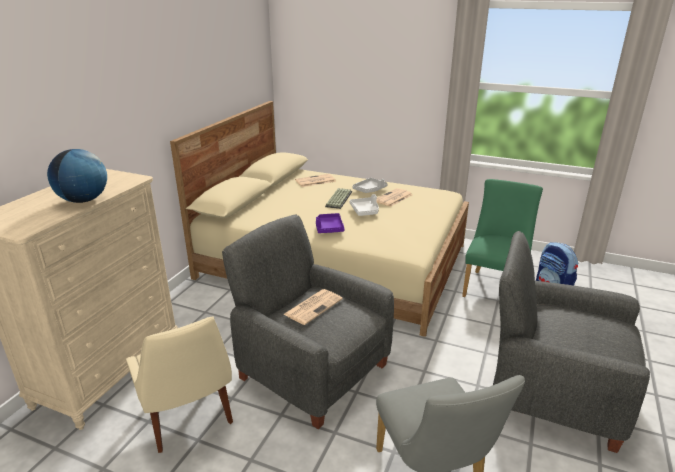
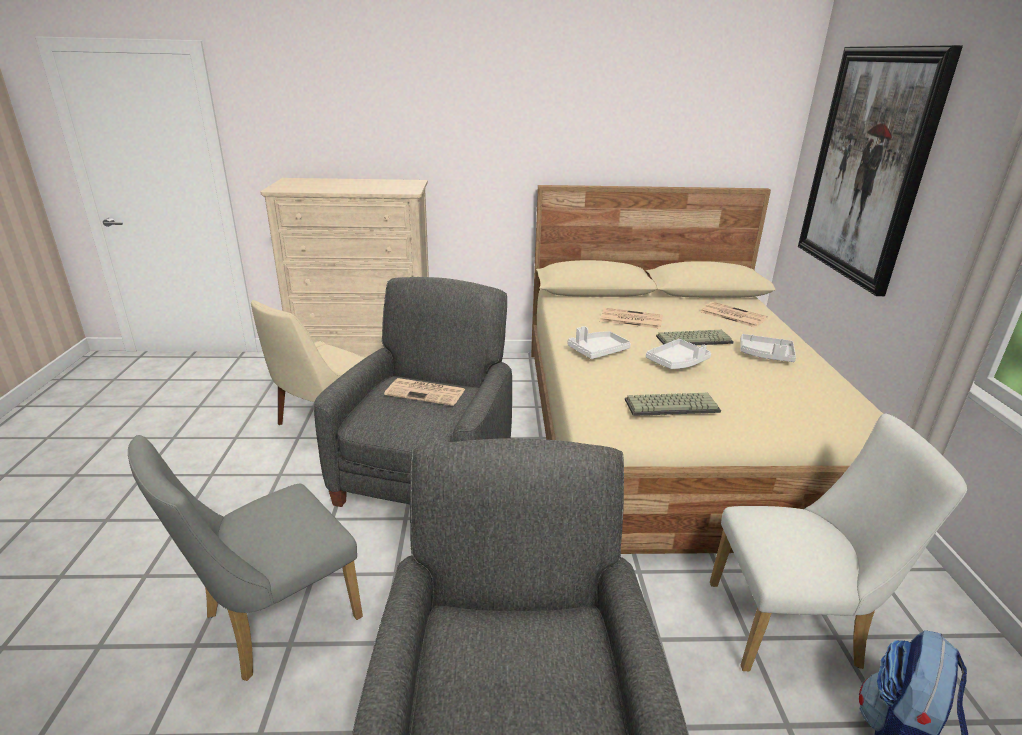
camera: 65 degrees right, 0 degrees up
(84, 200) = (345, 189): globe -> none
(329, 228) = (597, 351): purple tray -> white tray
(346, 76) = (868, 166): none -> picture
(393, 198) = (765, 378): newspaper -> newspaper (630, 319)
(411, 226) = (672, 405): none -> keyboard
(494, 286) = (794, 626): green chair -> white chair

